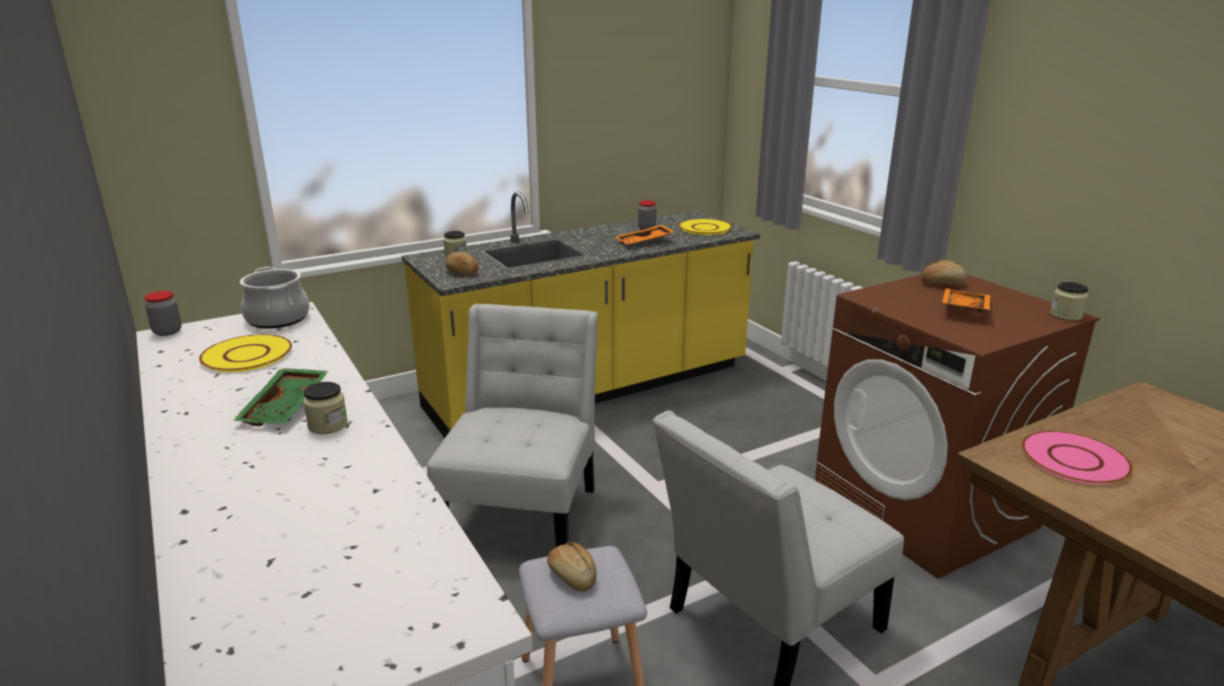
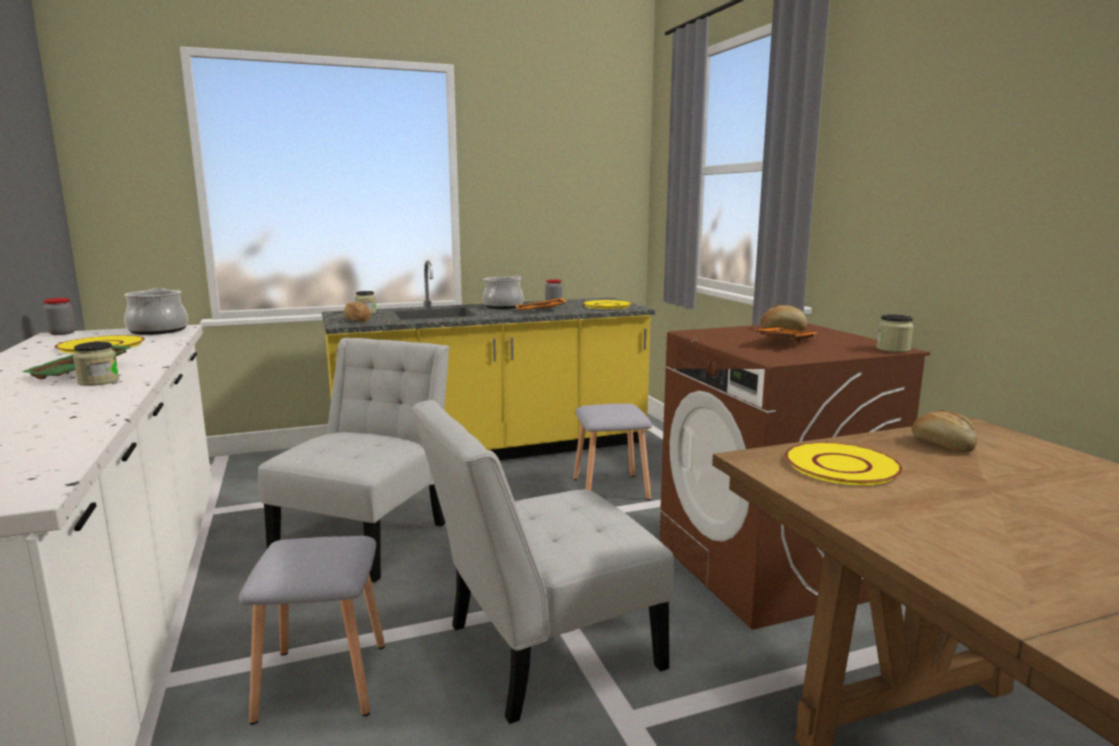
camera: 10 degrees right, 10 degrees down
(572, 576) = (304, 552): bread -> bread (942, 444)
(596, 235) = (503, 306): none -> cooking pot
(736, 428) = (611, 488): none -> grey stool
(1074, 459) = (841, 465): pink plate -> yellow plate

